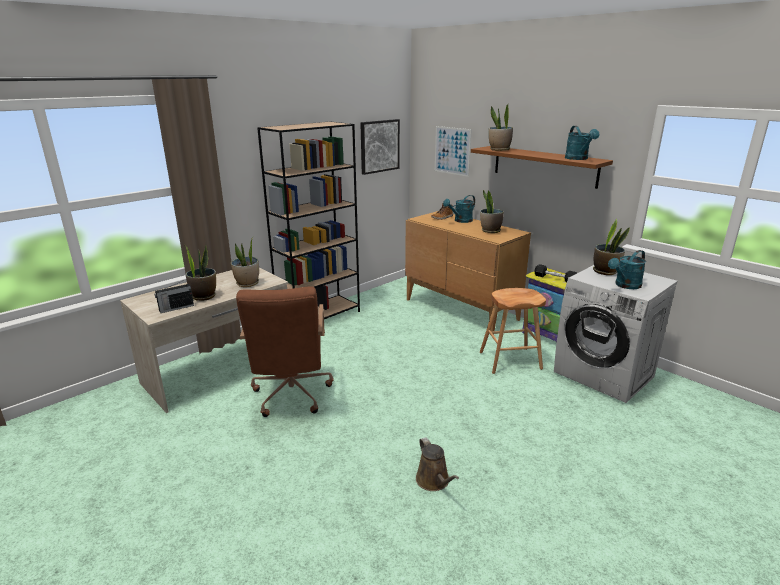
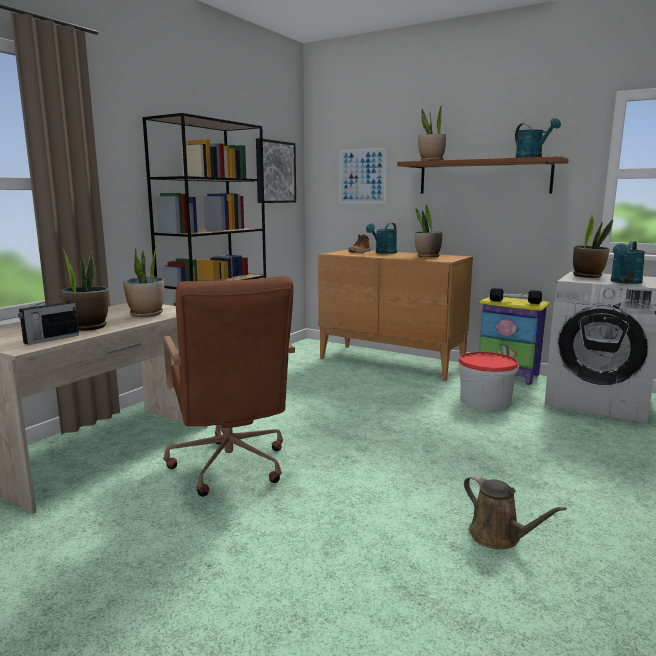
camera: 15 degrees left, 10 degrees down
(510, 360) = (485, 401): brown stool -> bucket

